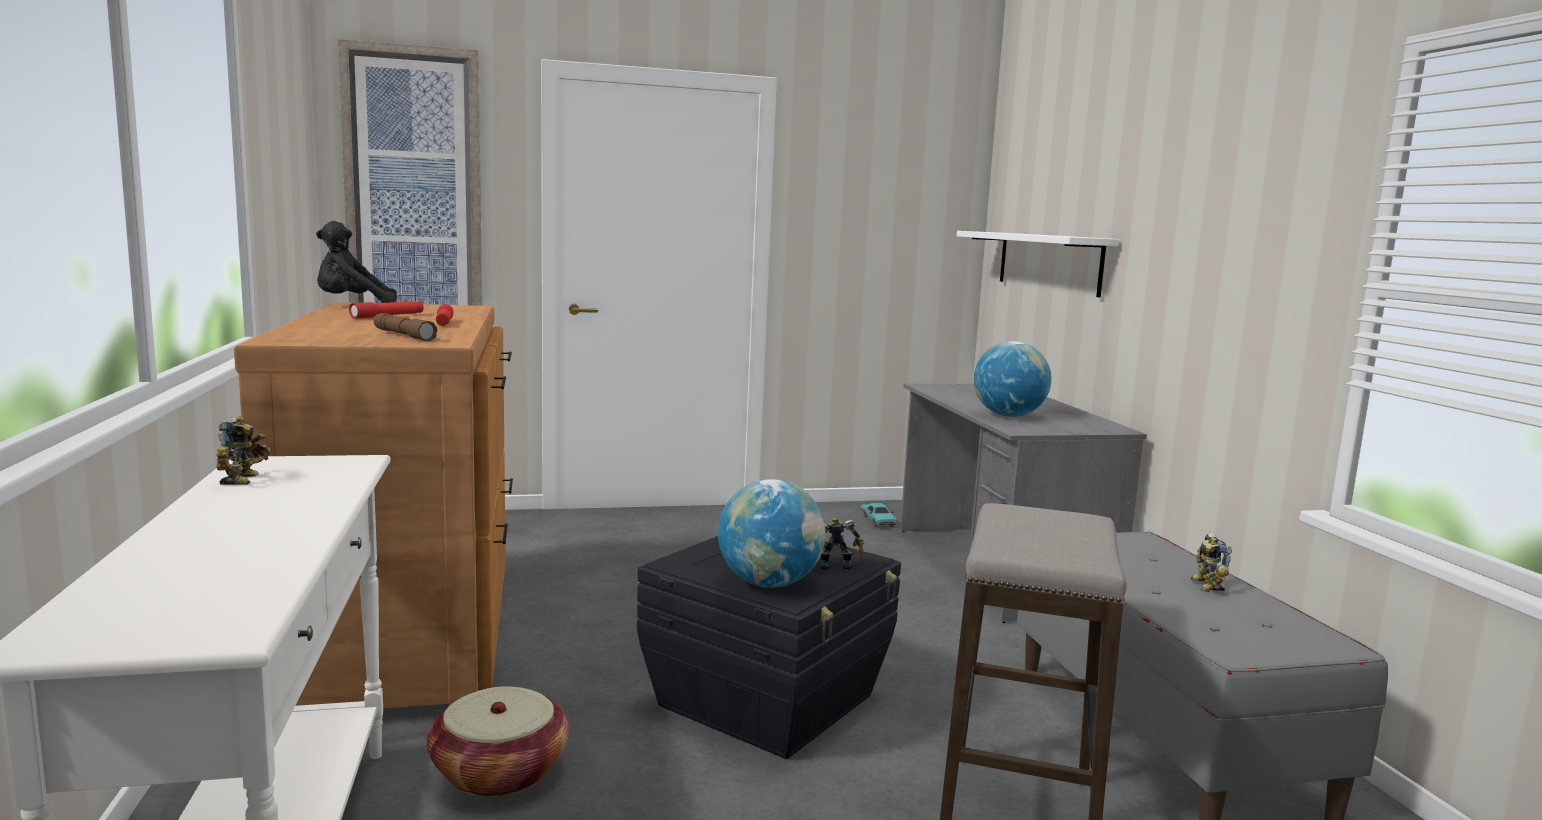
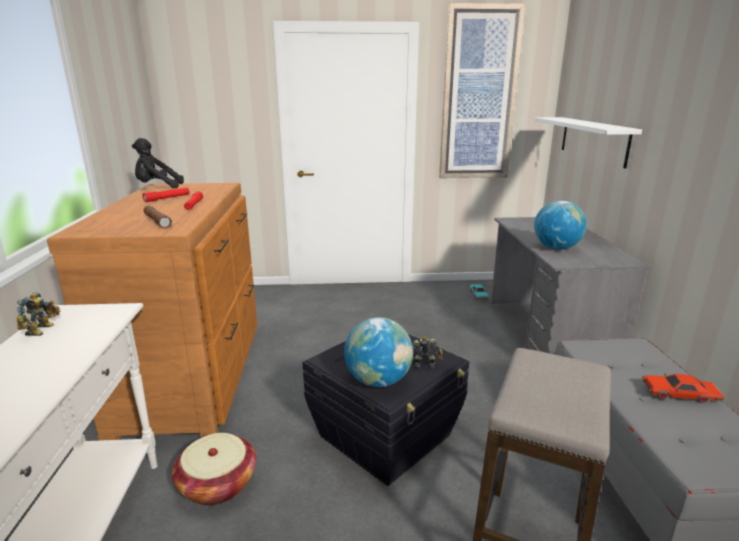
camera: 10 degrees right, 10 degrees up
(414, 197) = (206, 111): picture -> picture (478, 95)
(1205, 585) = (679, 394): toy robot -> red toy car

